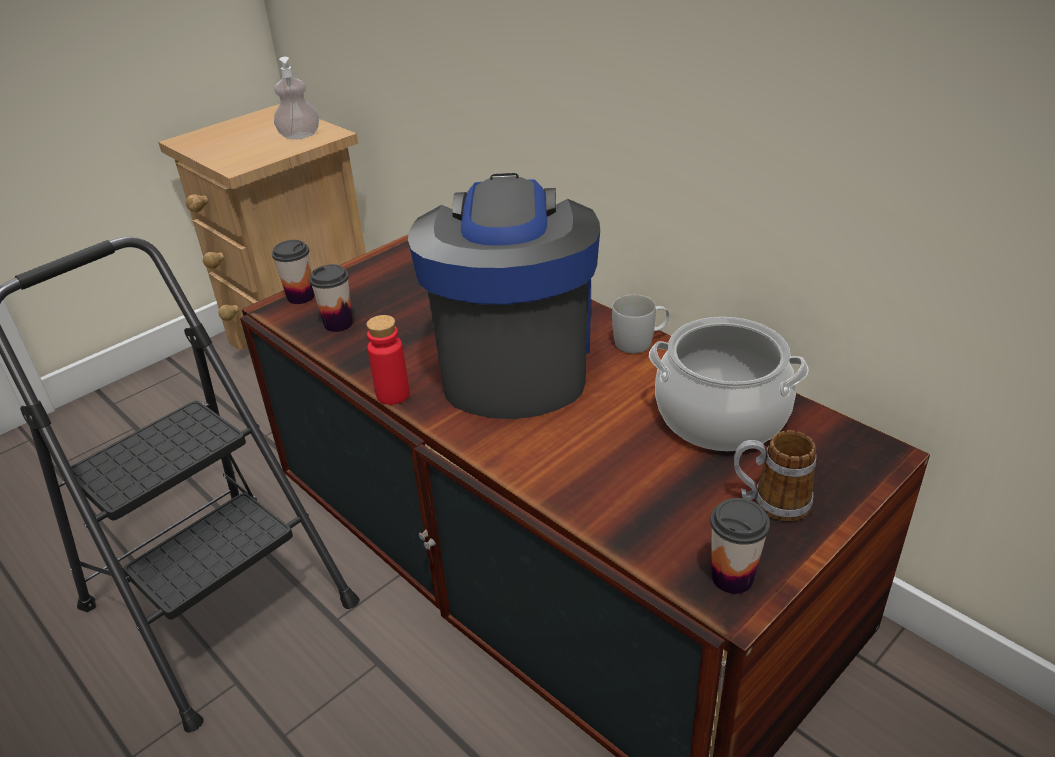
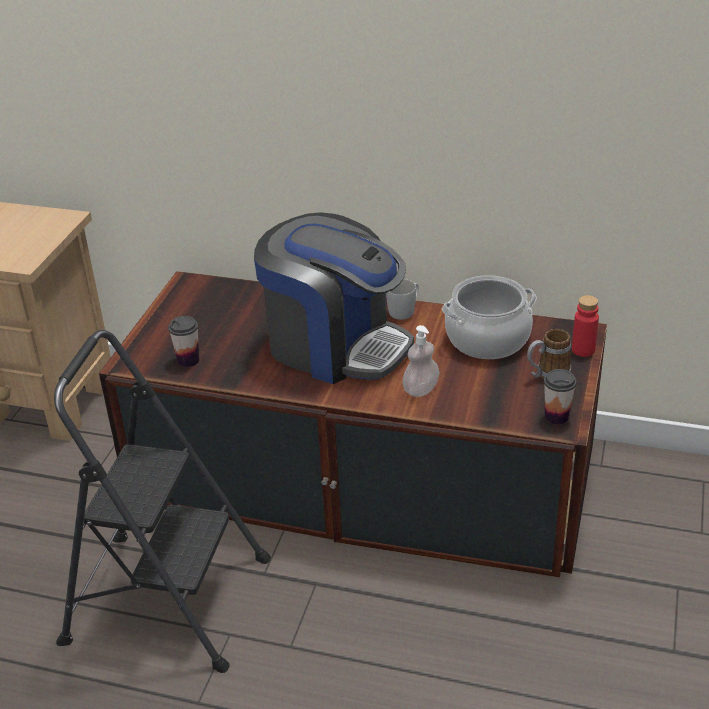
camera: 30 degrees left, 0 degrees up
(299, 136) = (44, 225): soap dispenser -> soap dispenser (421, 390)
(301, 297) = (137, 351): cup -> none
(393, 394) = (278, 391): red bottle -> red bottle (583, 350)
(513, 360) = (335, 346): coffee machine -> coffee machine turned 150 degrees clockwise

